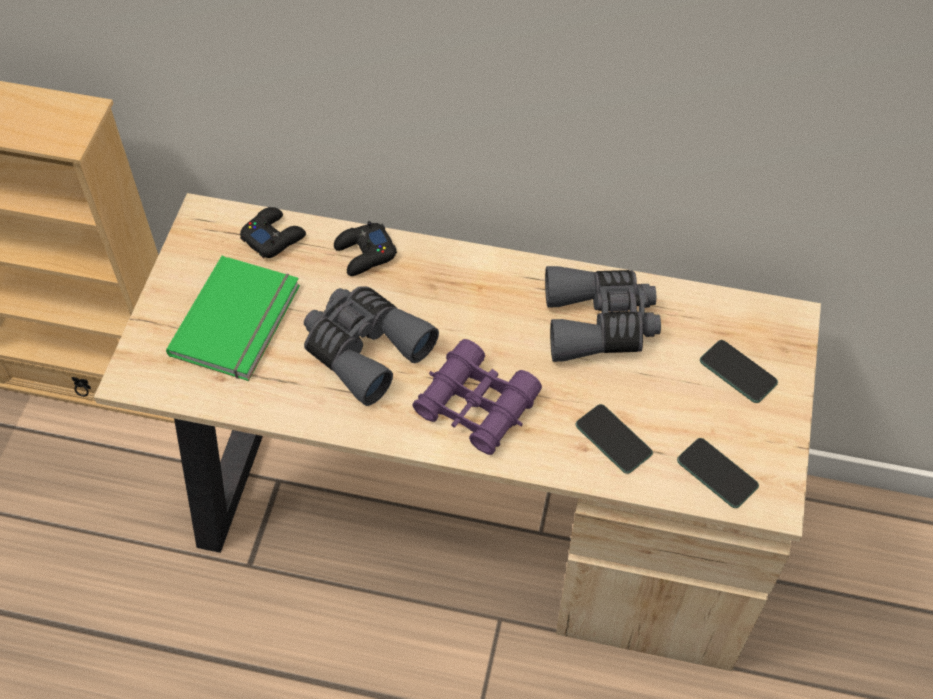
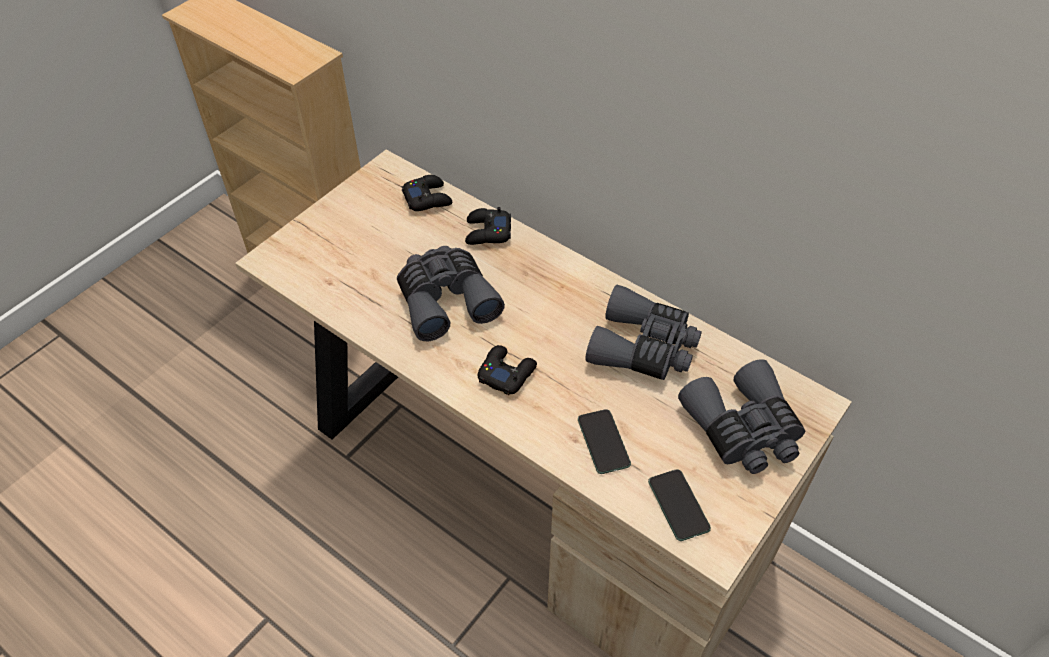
camera: 25 degrees right, 5 degrees down
(239, 321) = (367, 247): green book -> none
(476, 406) = (506, 373): purple binoculars -> black game controller
(738, 372) = (743, 430): phone -> grey binoculars

